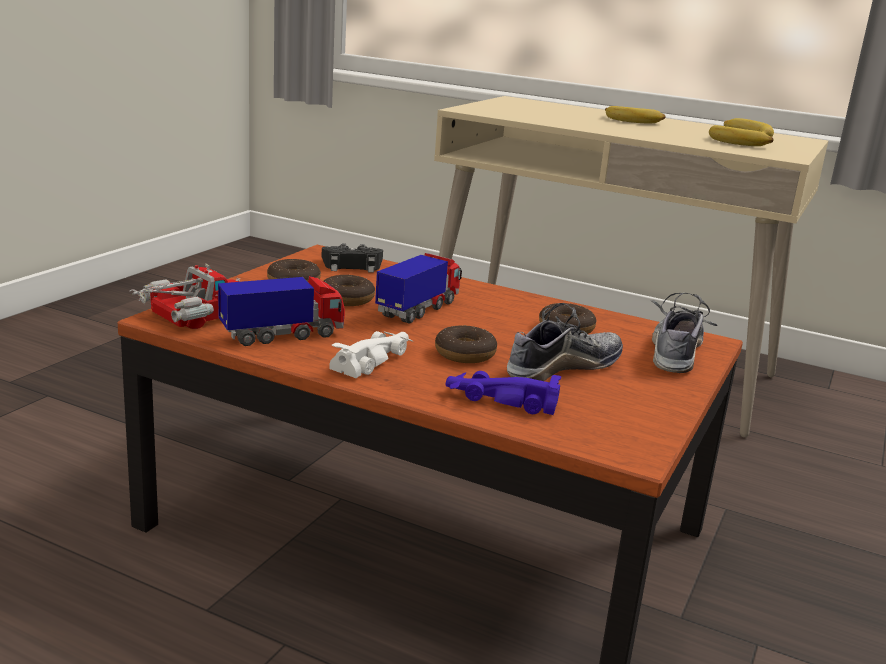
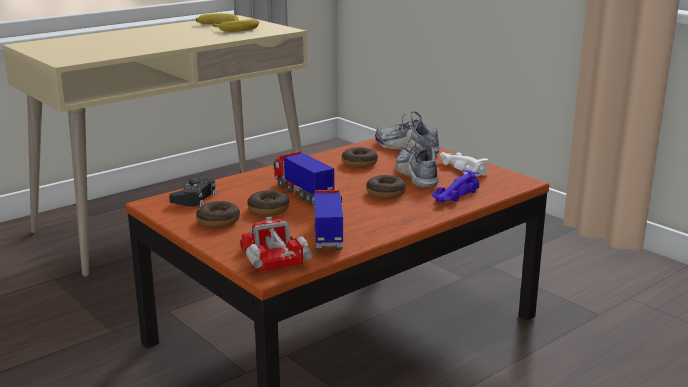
camera: 65 degrees left, 0 degrees up
(374, 359) = (383, 216): white toy car -> white toy car (460, 168)
(633, 121) = (147, 34): banana -> none

